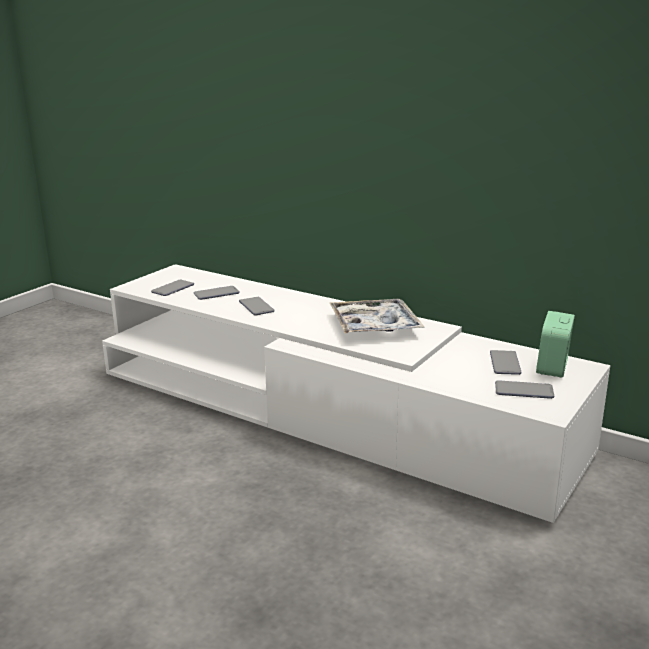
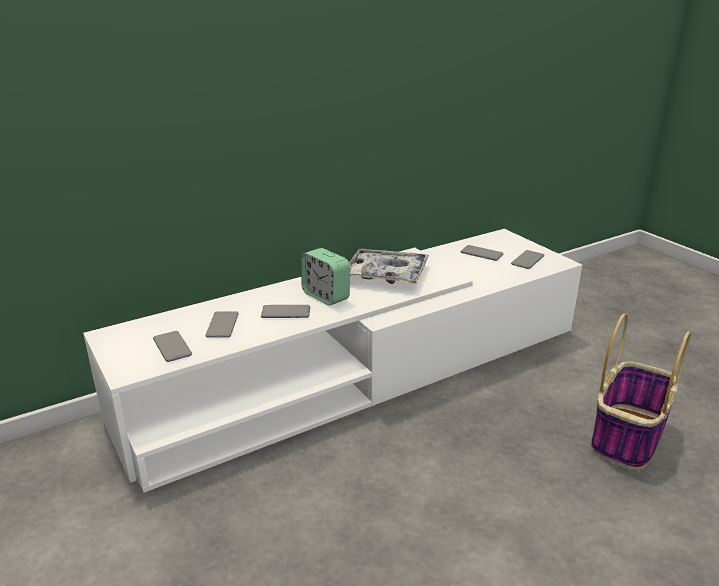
camera: 65 degrees left, 5 degrees up
(342, 602) = (627, 436): none -> basket
(552, 367) = (497, 243): alarm clock -> alarm clock (326, 296)

